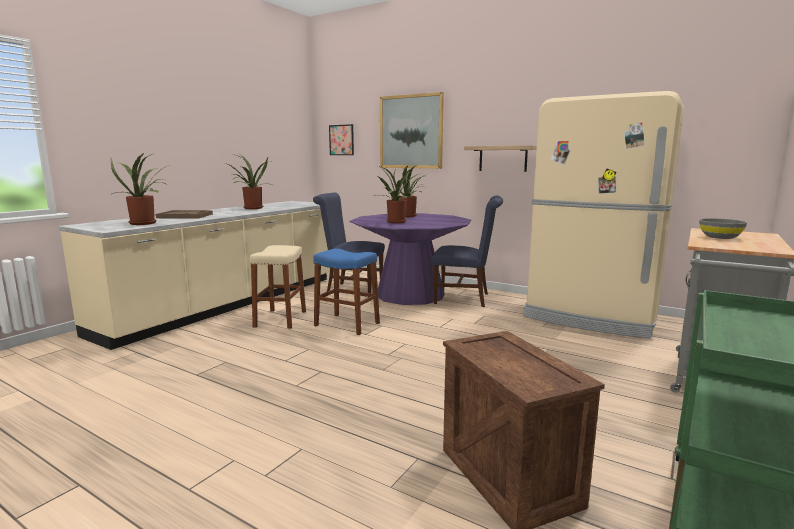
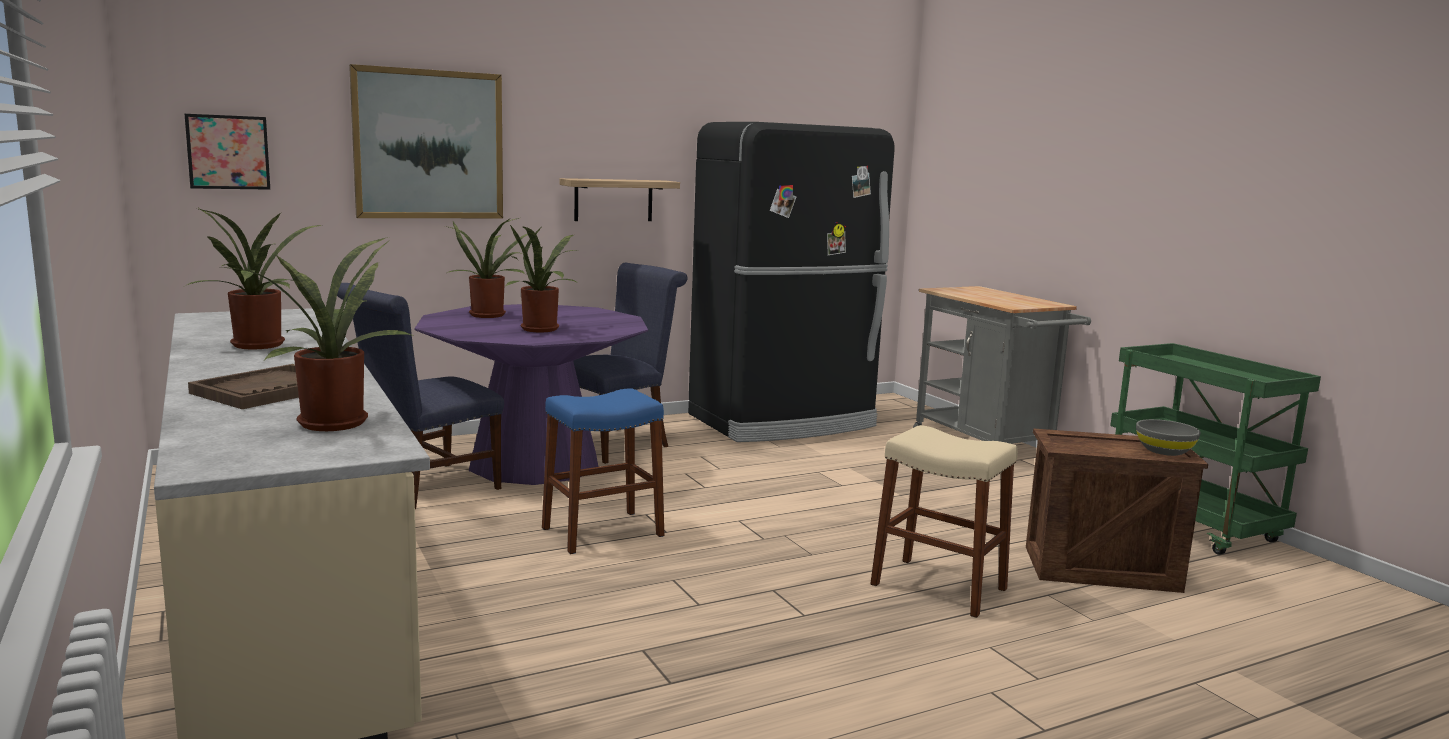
camera: 60 degrees left, 0 degrees up
(280, 319) = (485, 570): beige stool -> beige stool (938, 587)
(591, 317) = (784, 422): beige fridge -> black fridge
(720, 237) = (981, 296): grey bowl -> grey bowl (1164, 451)

